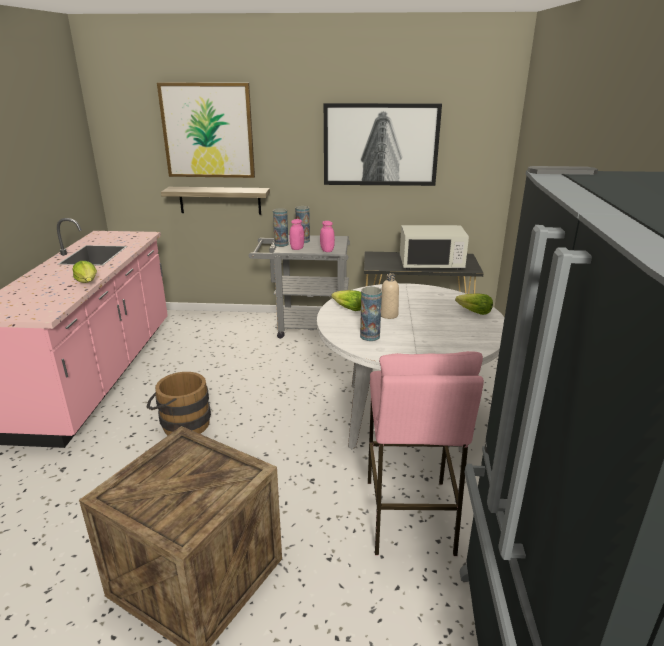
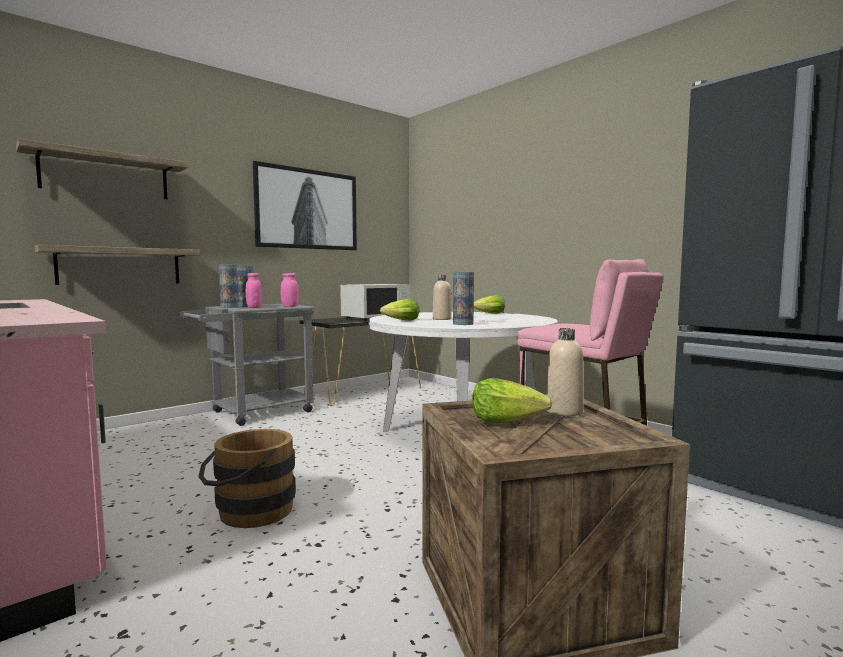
camera: 45 degrees left, 20 degrees down
(87, 282) = (51, 310): lettuce -> lettuce (506, 421)
(208, 131) = (105, 175): picture -> shelf
(220, 482) = (564, 412): none -> beige bottle

